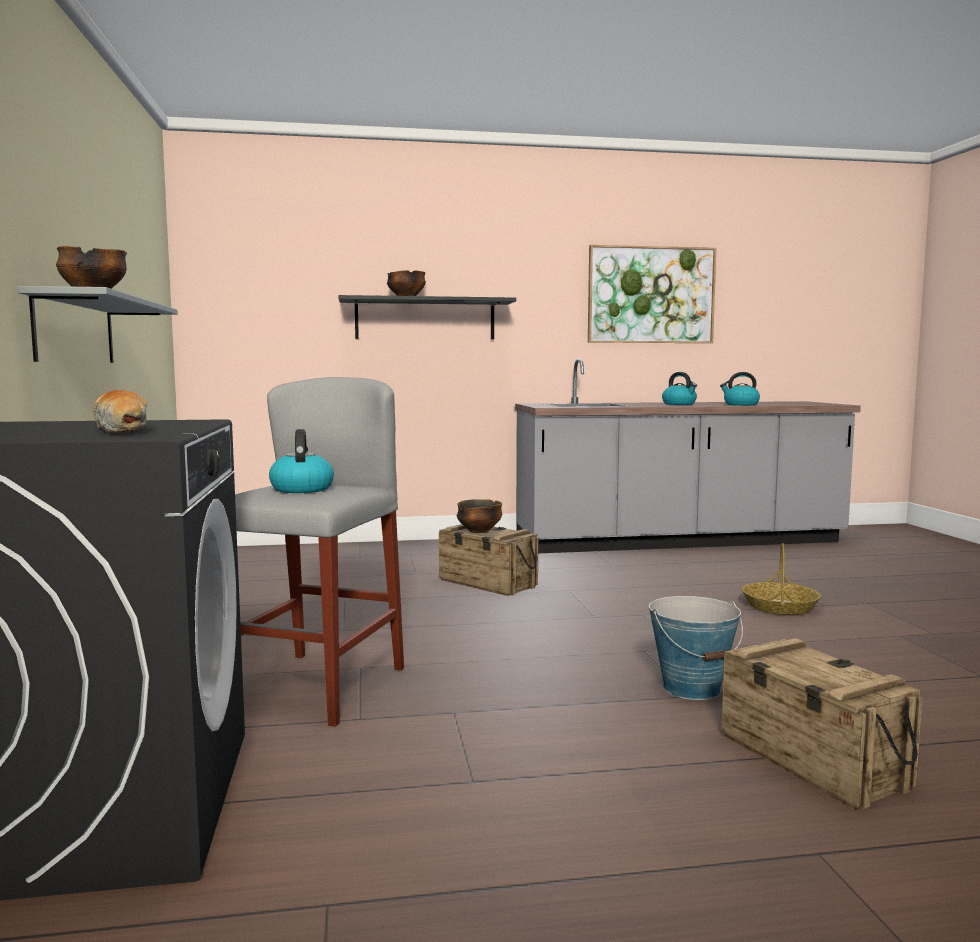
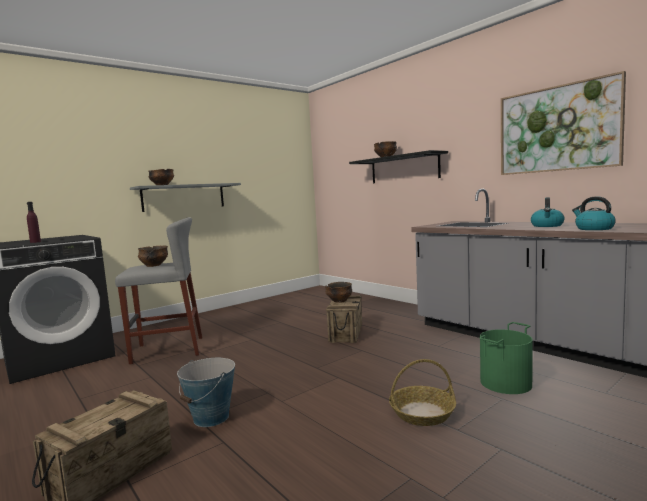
camera: 60 degrees right, 0 degrees up
(122, 430) = (35, 242): bread -> purple bottle
(301, 489) = (154, 265): kettle -> bowl
(744, 572) = (506, 383): none -> green bucket

